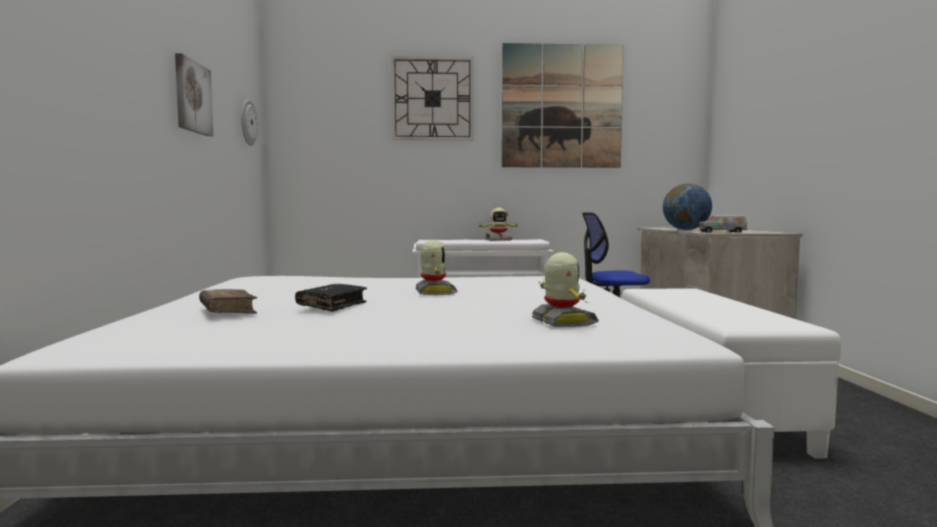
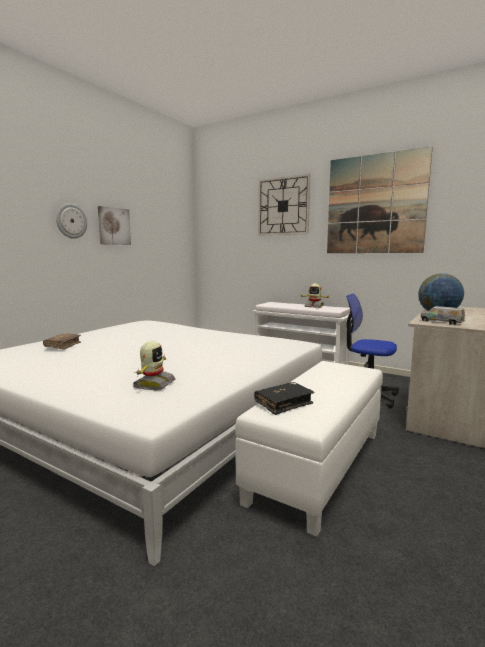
camera: 35 degrees right, 5 degrees up
(247, 122) = (173, 231): wall clock -> wall clock (71, 221)
(332, 306) = (102, 349): black book -> black book (283, 403)
(434, 292) = (175, 347): toy robot -> none

